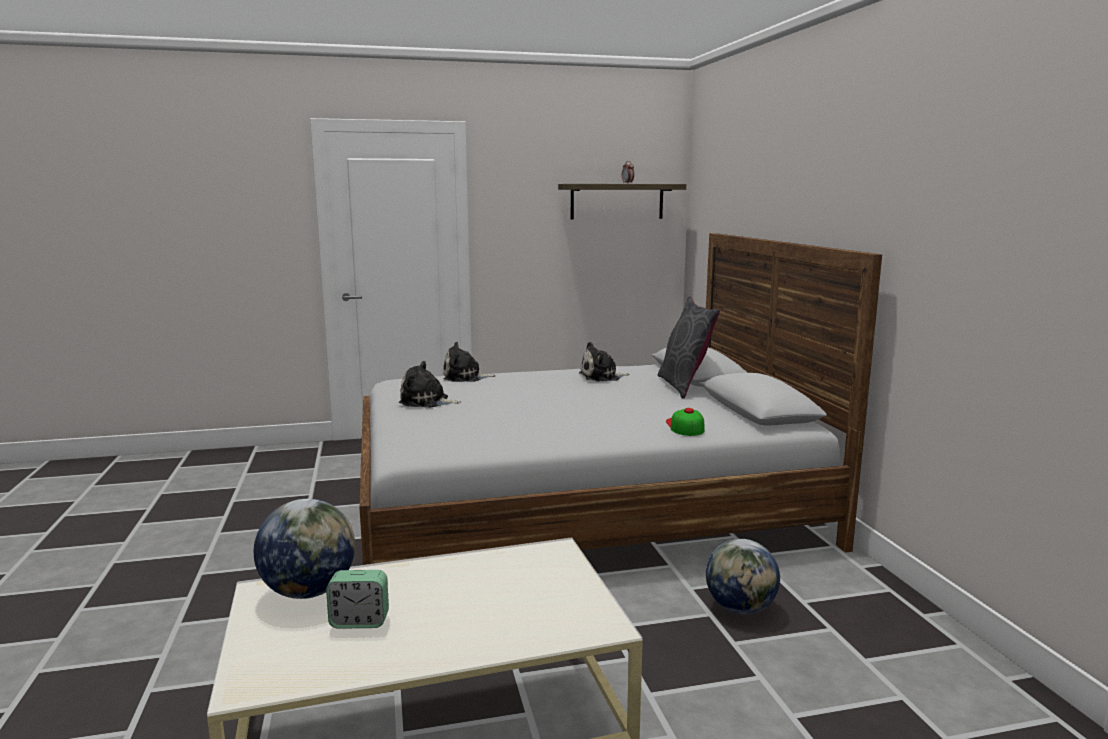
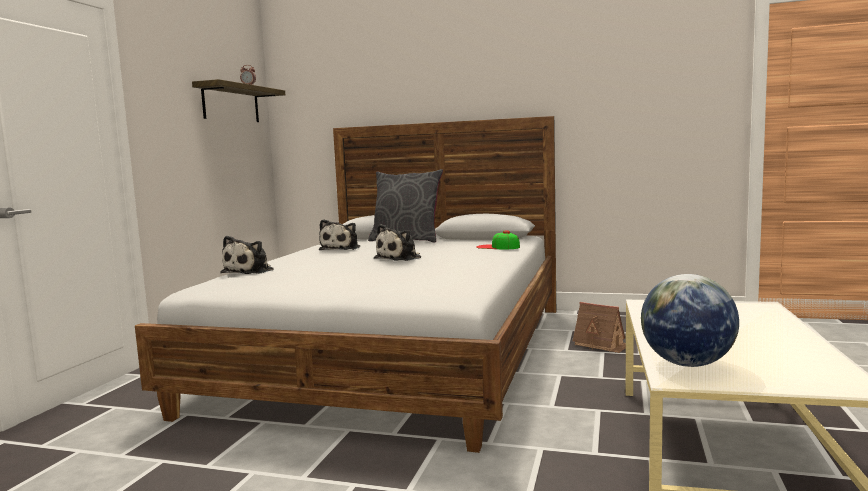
camera: 60 degrees left, 5 degrees down
(359, 621) = (747, 352): alarm clock -> none
(427, 402) = (308, 283): plush toy -> plush toy (400, 258)
(740, 608) = (601, 344): globe -> toy house

